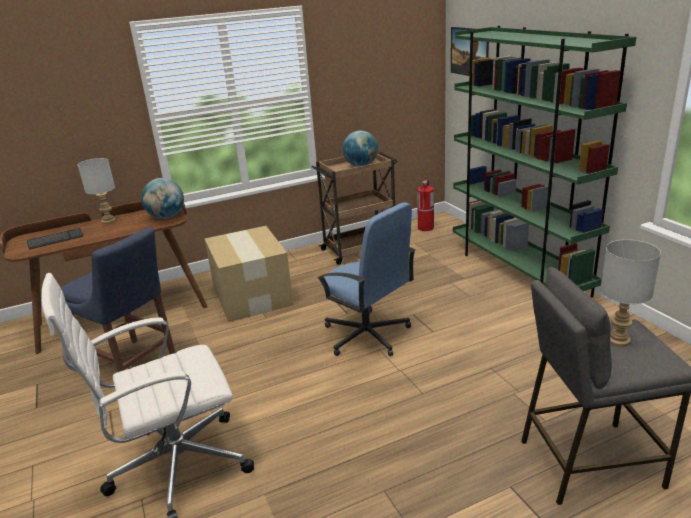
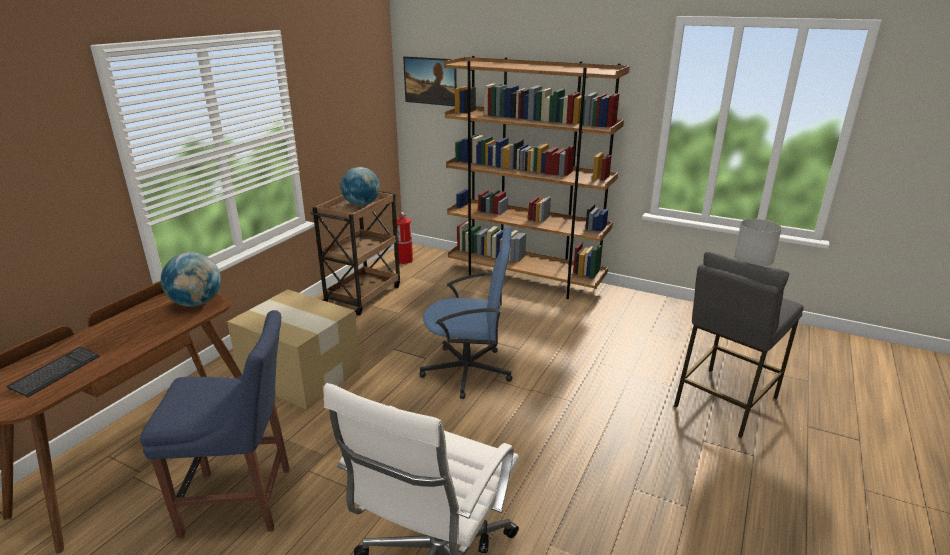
camera: 40 degrees left, 0 degrees up
(109, 221) = (109, 327): grey table lamp -> none
(518, 271) = (525, 279): green bookcase -> brown bookcase

